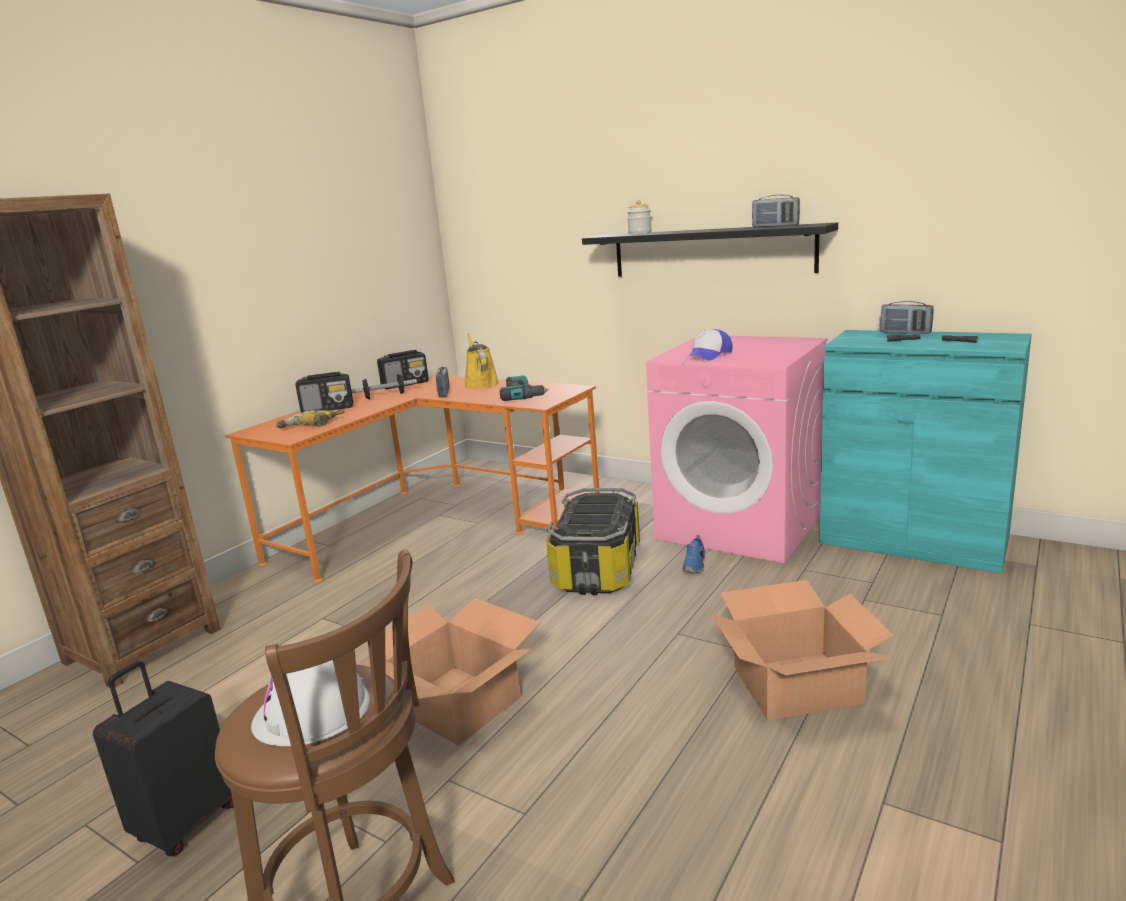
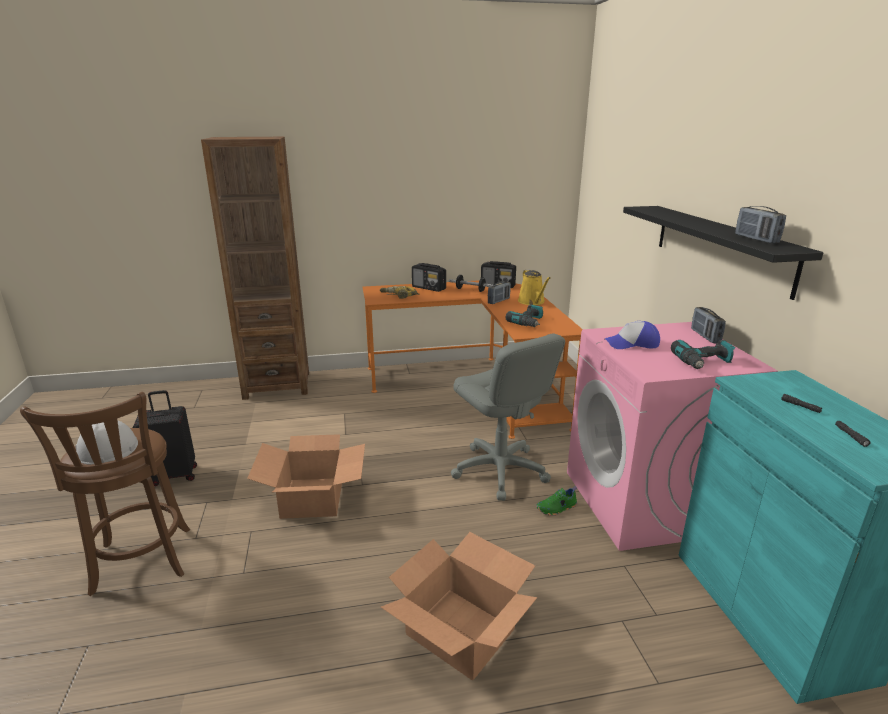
camera: 45 degrees right, 5 degrees up
(480, 383) = (532, 302): yellow watering can -> yellow watering can turned 135 degrees clockwise
(598, 568) = (499, 471): storage box -> grey office chair
(640, 233) = (668, 213): jar -> none
(695, 566) = (557, 508): blue shoe -> green shoe
(782, 348) = (704, 363): none -> power drill
(905, 333) = (835, 400): radio -> radio (705, 336)

